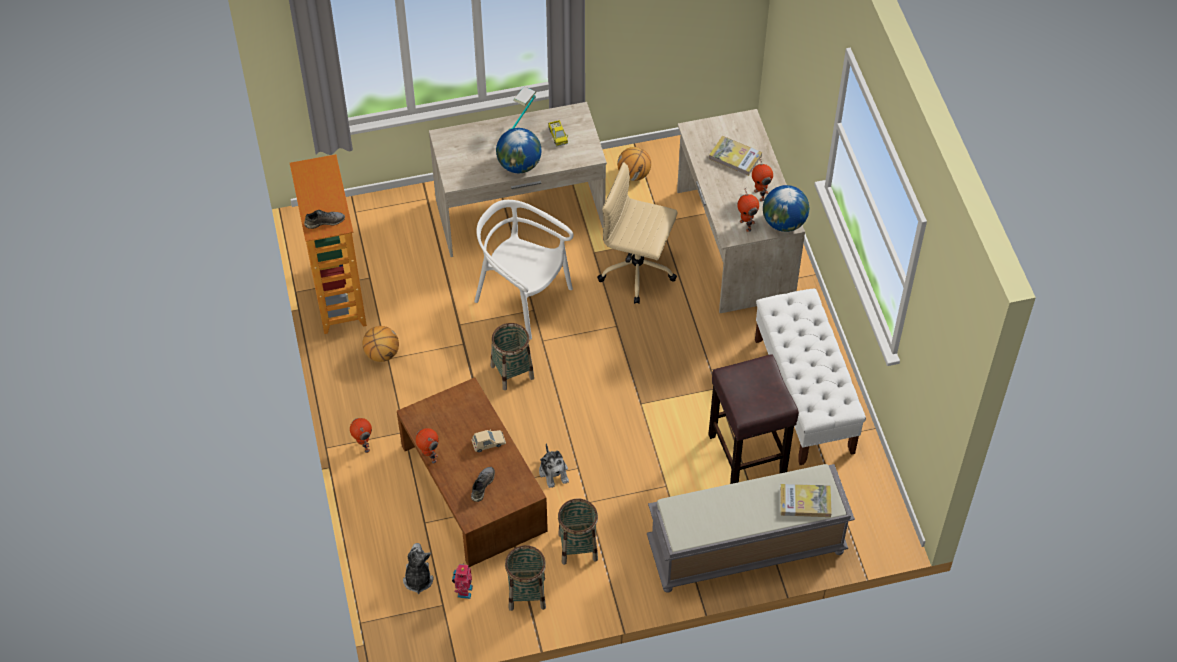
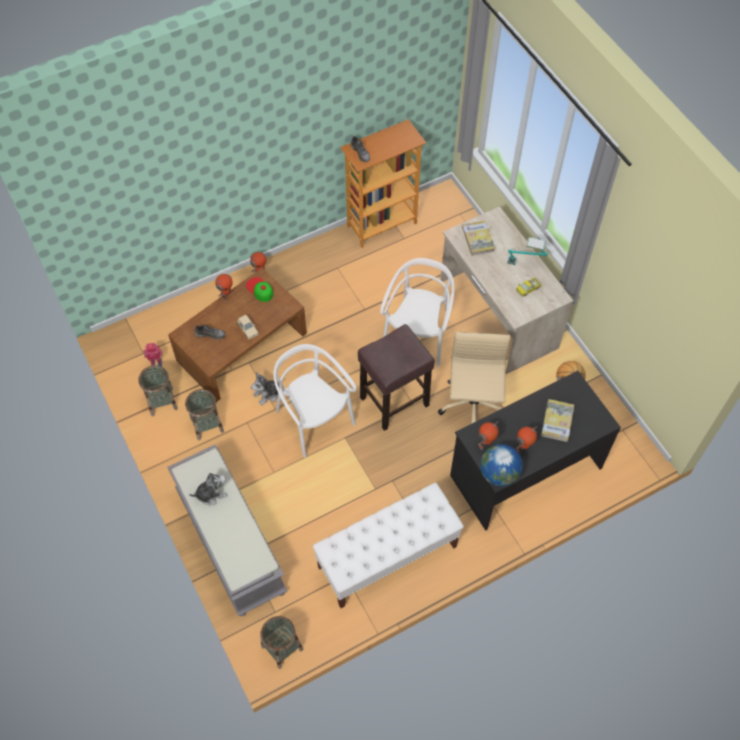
camera: 75 degrees right, 5 degrees up
(382, 354) = (340, 263): basketball -> none
(418, 578) = (161, 333): plush toy -> plush toy (211, 493)
(431, 419) = (259, 289): none -> cap
(512, 372) = (349, 346): basket -> basket (282, 648)
(519, 165) = (488, 271): globe -> none
(607, 430) = (313, 420): none -> white chair
(733, 244) = (525, 471): beige desk -> black desk
(748, 456) = (316, 525): brown stool -> brown stool (393, 402)
(805, 502) = (236, 556): book -> book (478, 239)

